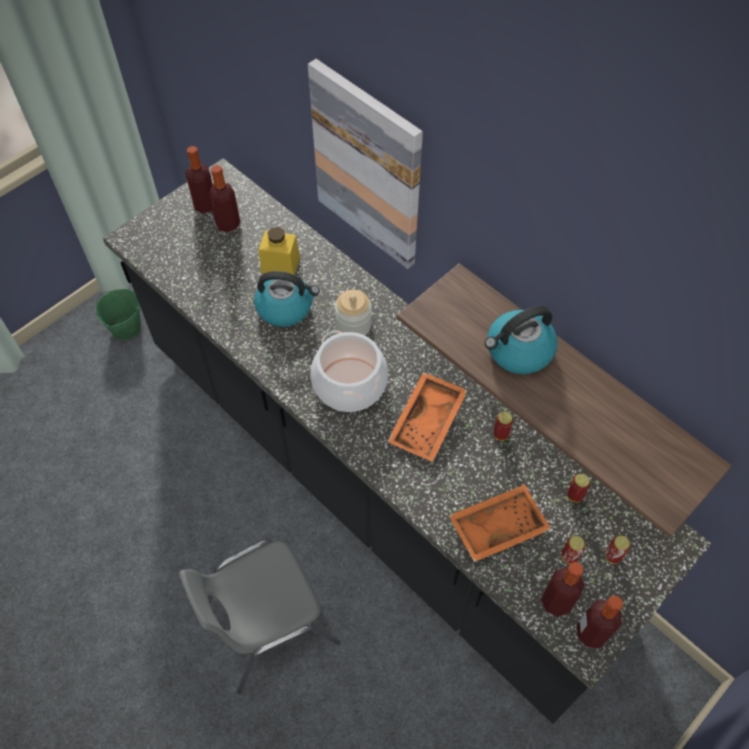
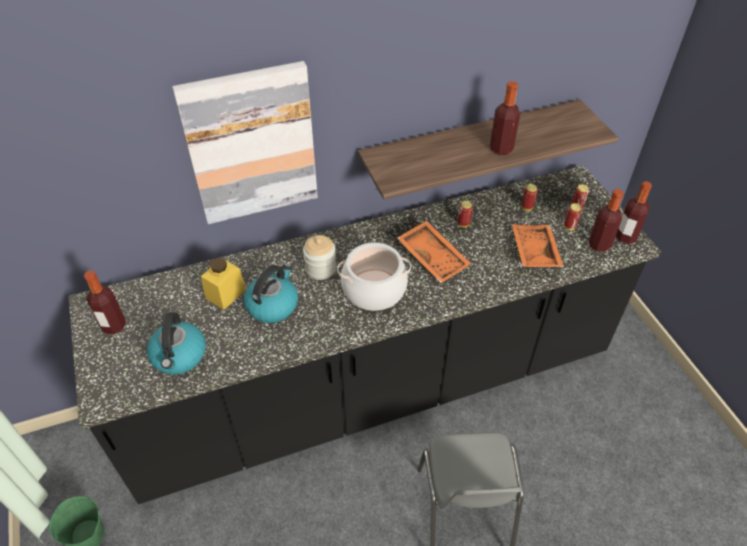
camera: 65 degrees left, 10 degrees down
(228, 224) = (150, 316): bottle -> bottle (501, 149)
(518, 351) = (452, 149): kettle -> kettle (179, 356)

